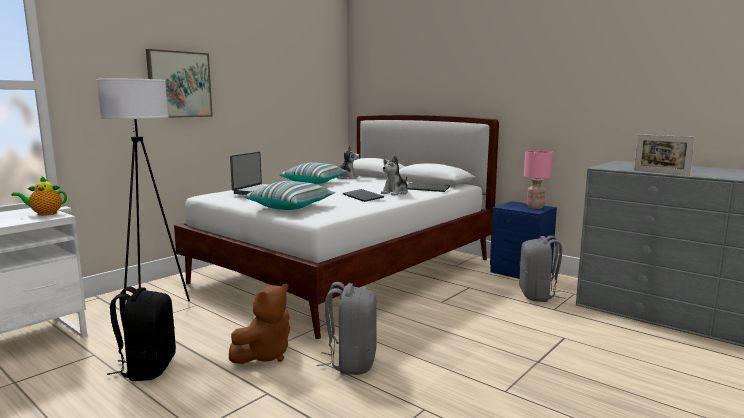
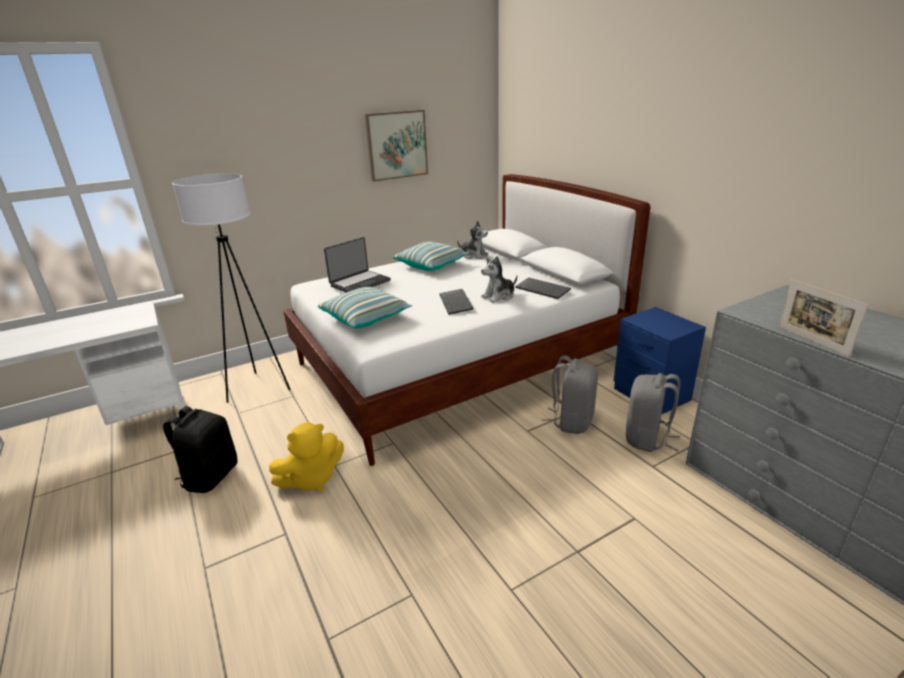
camera: 20 degrees right, 15 degrees up
(44, 214) = (139, 318): teapot -> none
(179, 84) = (284, 162): picture -> picture (396, 145)
(265, 355) = (312, 479): brown plush toy -> yellow plush toy
(351, 362) = (382, 508): grey backpack -> grey backpack (571, 421)
(535, 207) = (675, 324): pink table lamp -> none

